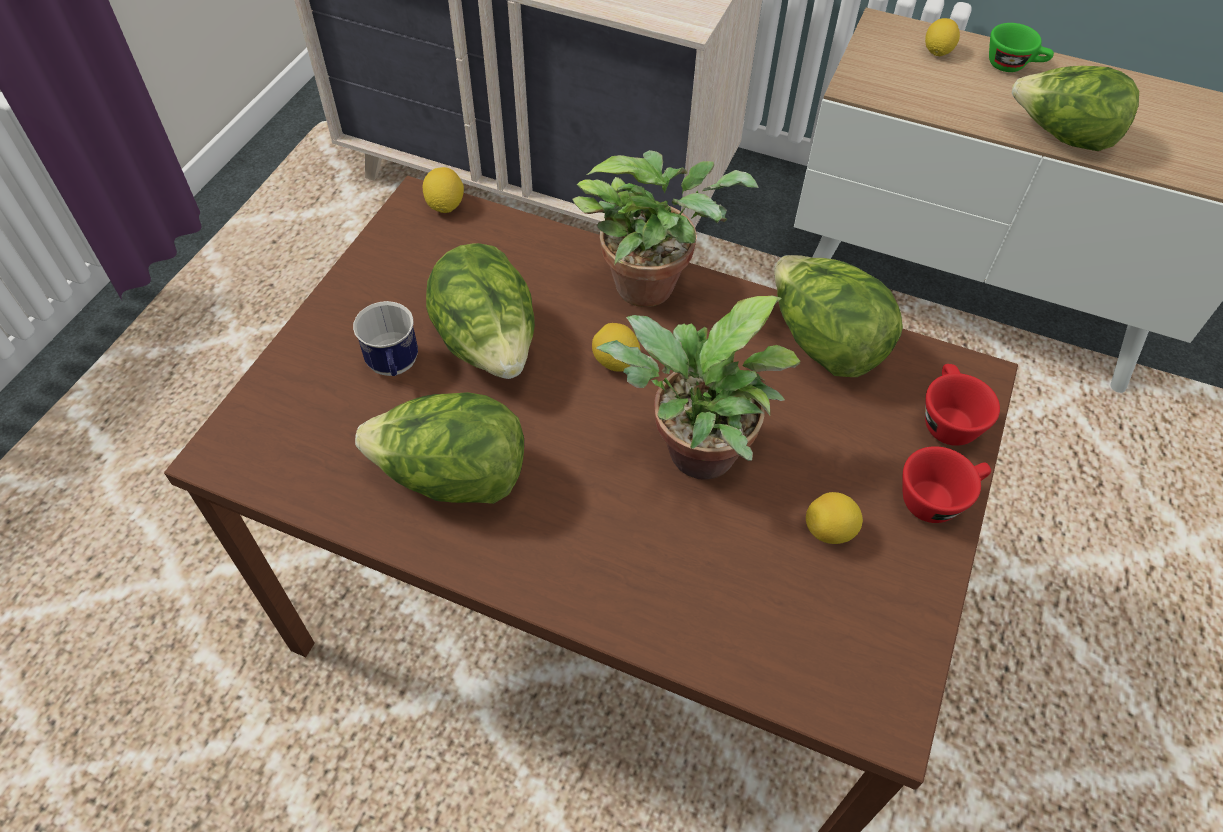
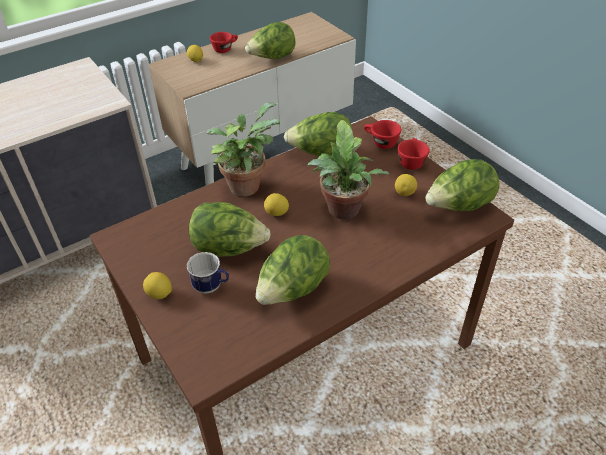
camera: 55 degrees left, 10 degrees down
(445, 205) = (127, 229): lemon -> lemon (159, 294)
(869, 648) = (458, 207): none -> lettuce
(1013, 65) = (225, 49): green cup -> red cup

